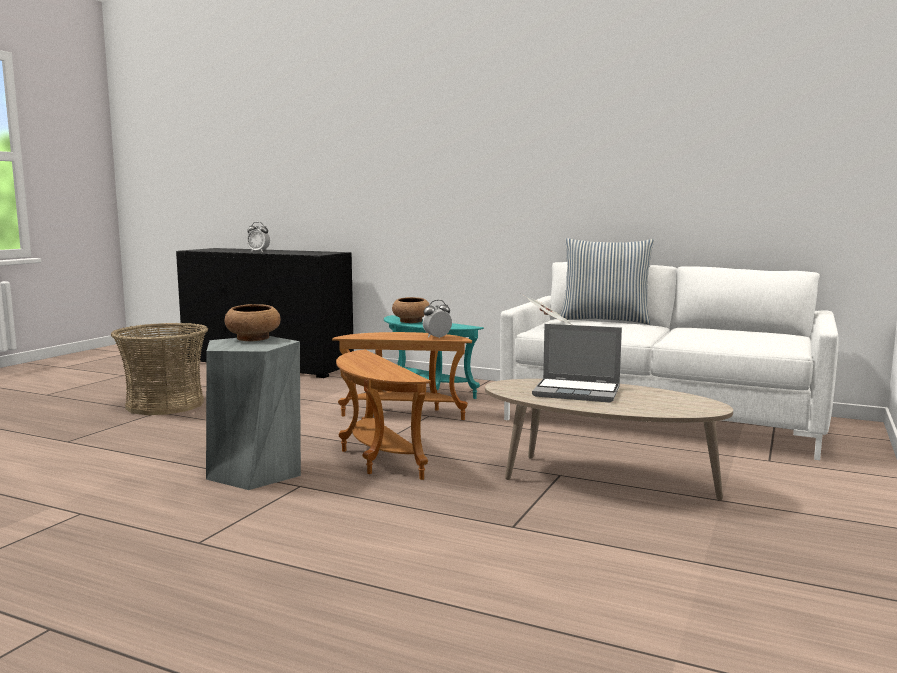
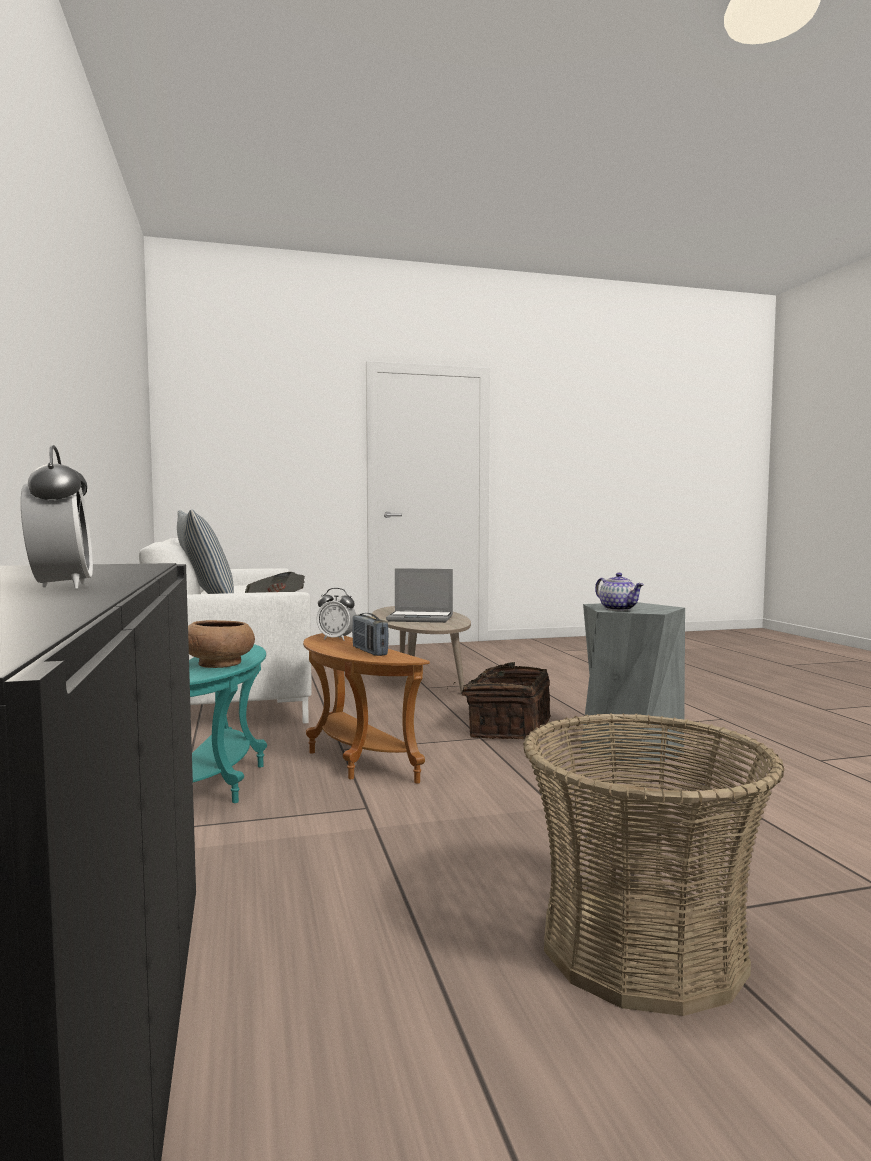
camera: 130 degrees left, 5 degrees down
(253, 338) = (619, 609): brown bowl -> teapot
(375, 458) = (507, 728): brown side table -> basket
(381, 336) = (369, 651): none -> radio
(578, 392) = (421, 618): laptop -> laptop turned 120 degrees clockwise

